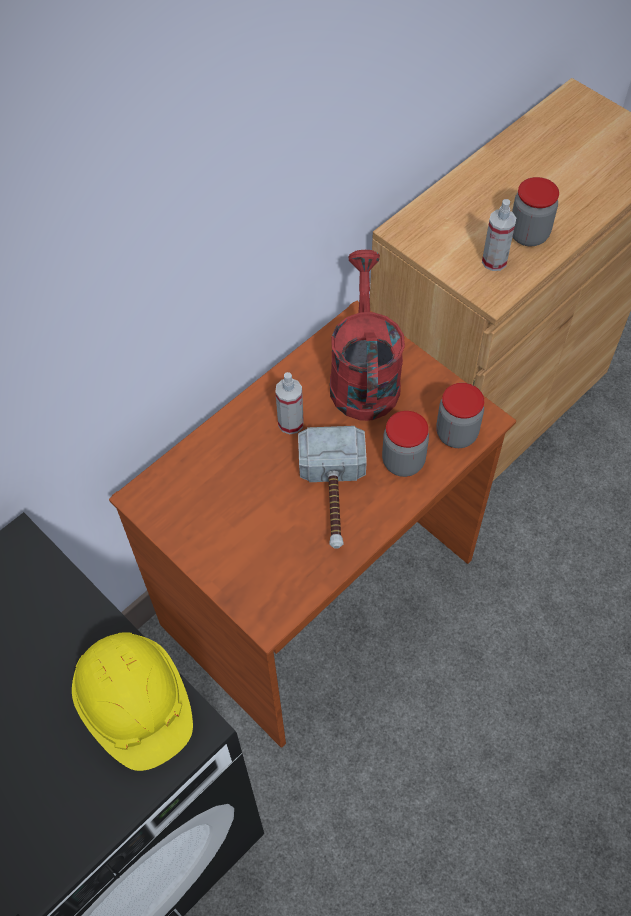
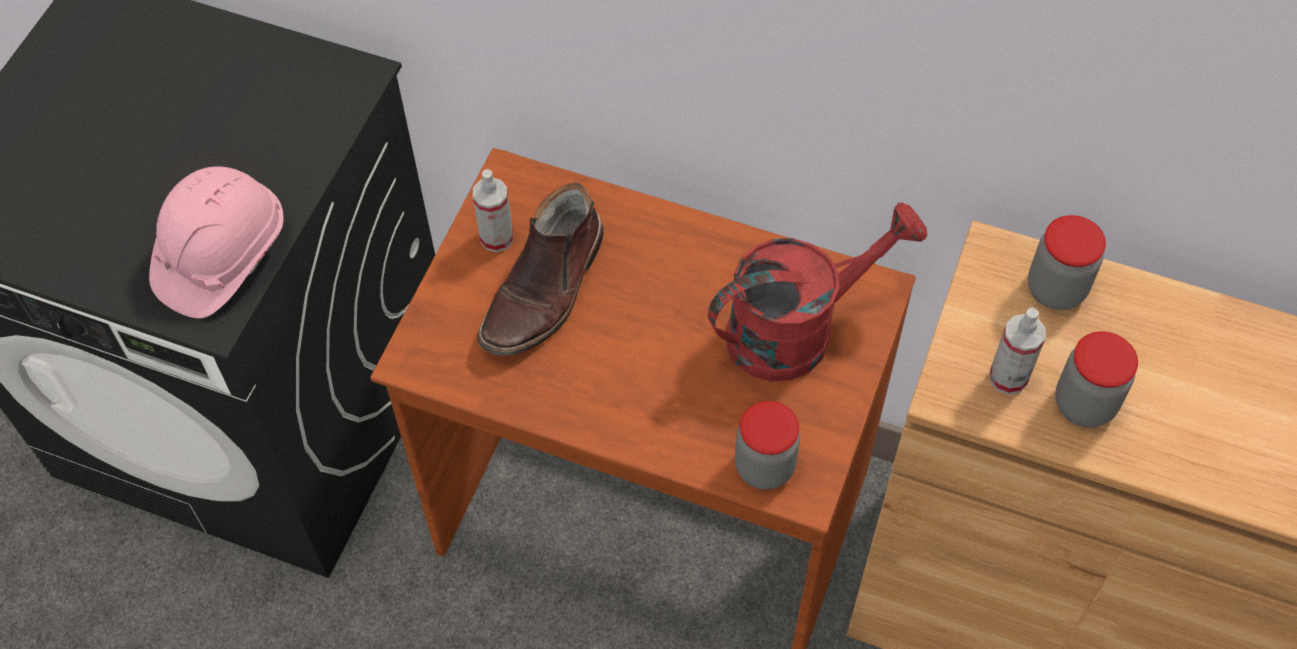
camera: 65 degrees right, 0 degrees up
(135, 705) = (221, 256): yellow hard hat -> pink hard hat
(255, 509) = (545, 290): none -> brown boot
(290, 423) = (683, 278): spray bottle -> spray bottle (497, 238)
(333, 497) = (600, 364): hammer -> none
(403, 461) = (690, 420): jar -> jar (1056, 289)

